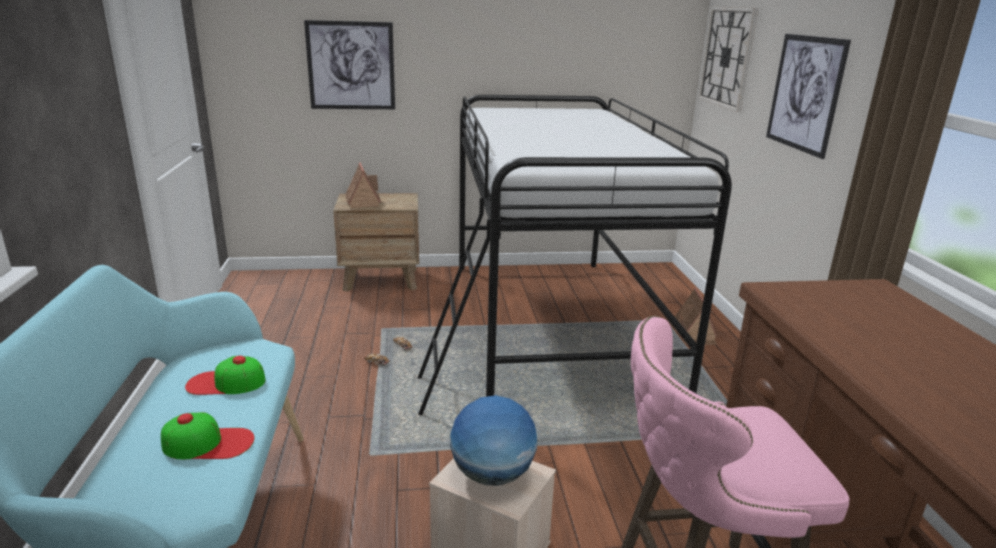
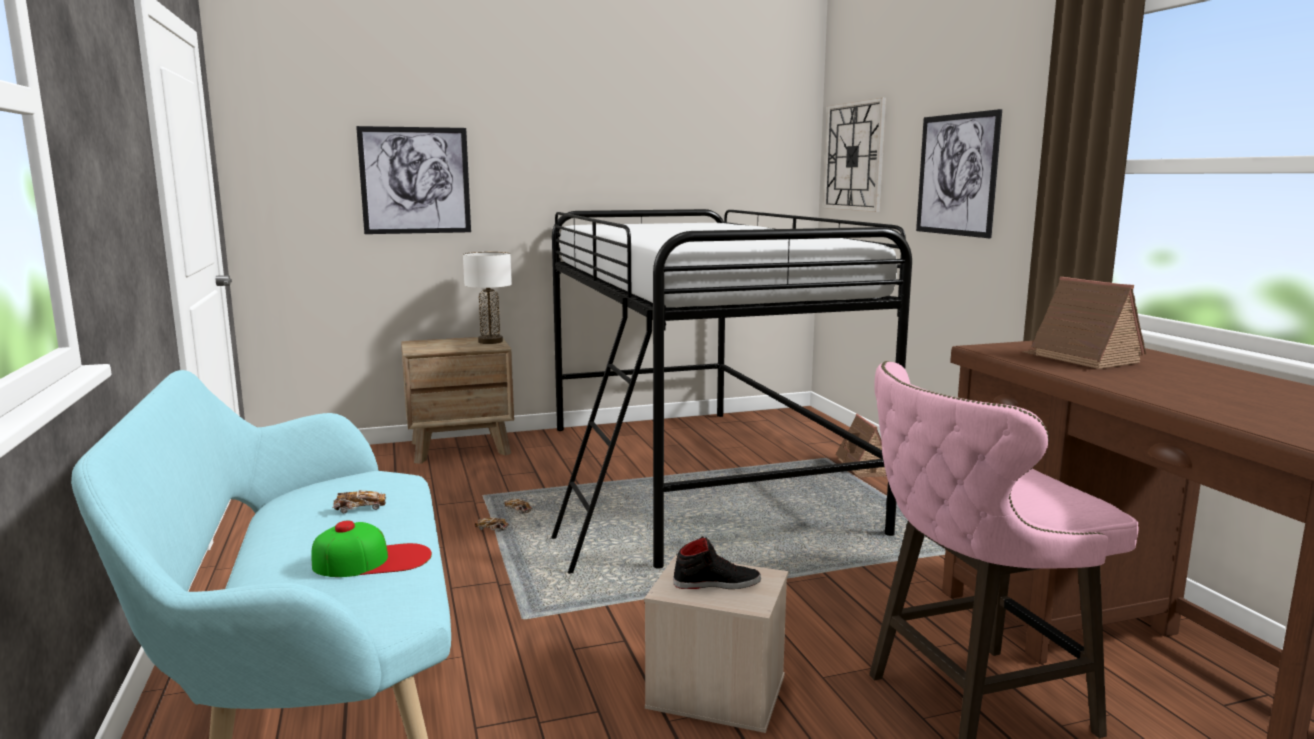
camera: 10 degrees left, 10 degrees down
(226, 382) = (360, 509): cap -> toy car
(363, 201) = (437, 346): toy house -> toy house (1081, 358)
(405, 199) = (490, 341): none -> table lamp
(492, 475) = (716, 583): globe -> black shoe

